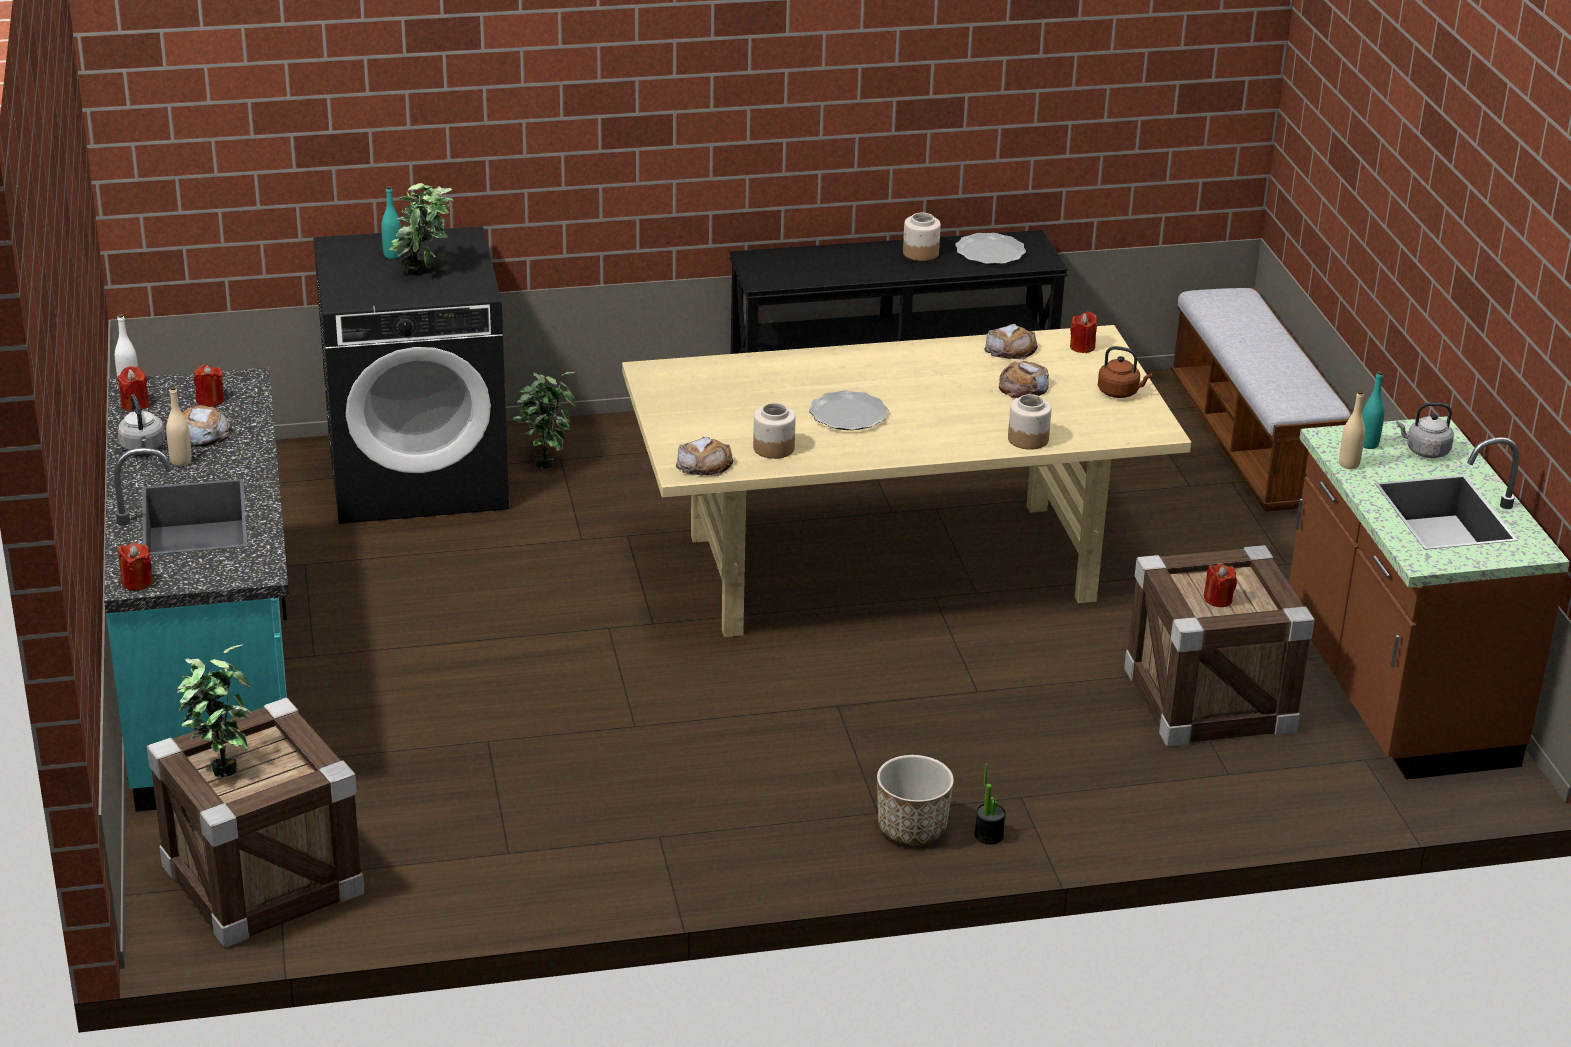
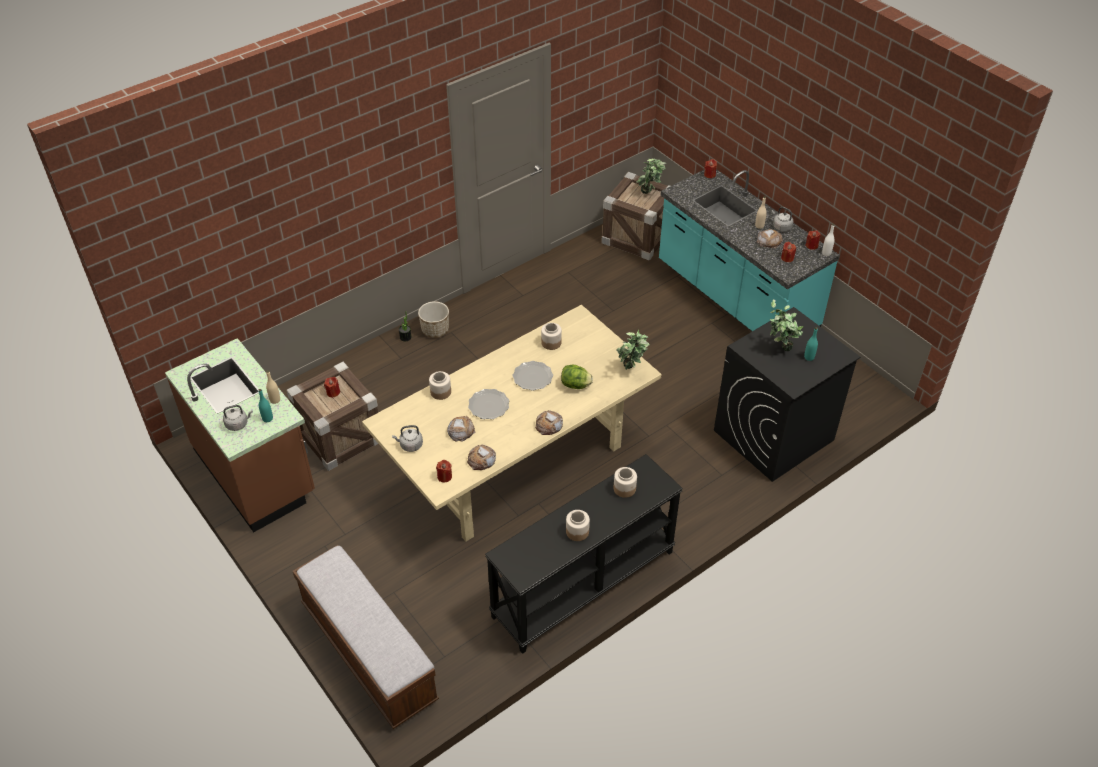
camera: 155 degrees right, 15 degrees up
(546, 461) = (727, 470): potted plant -> potted plant (631, 370)
(704, 464) = (573, 323): bread -> bread (548, 425)
(782, 386) = (575, 385): none -> lettuce
(814, 269) = (625, 488): none -> jar
(989, 252) = (538, 550): plate -> plate (489, 406)
(1120, 392) = (410, 445): brown kettle -> grey kettle

